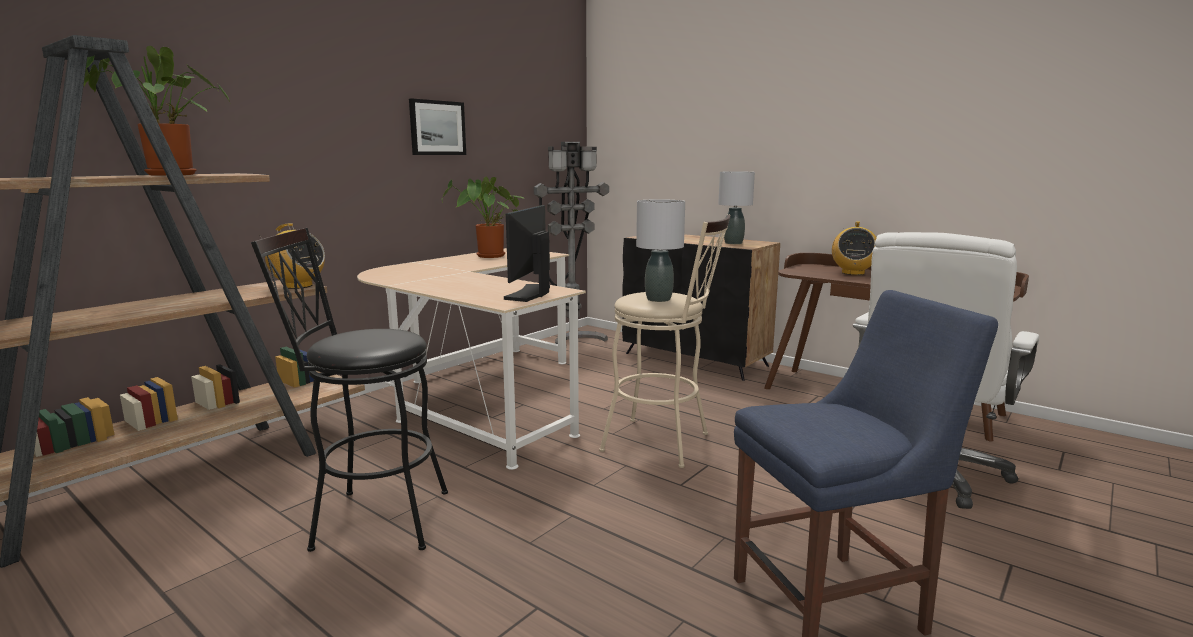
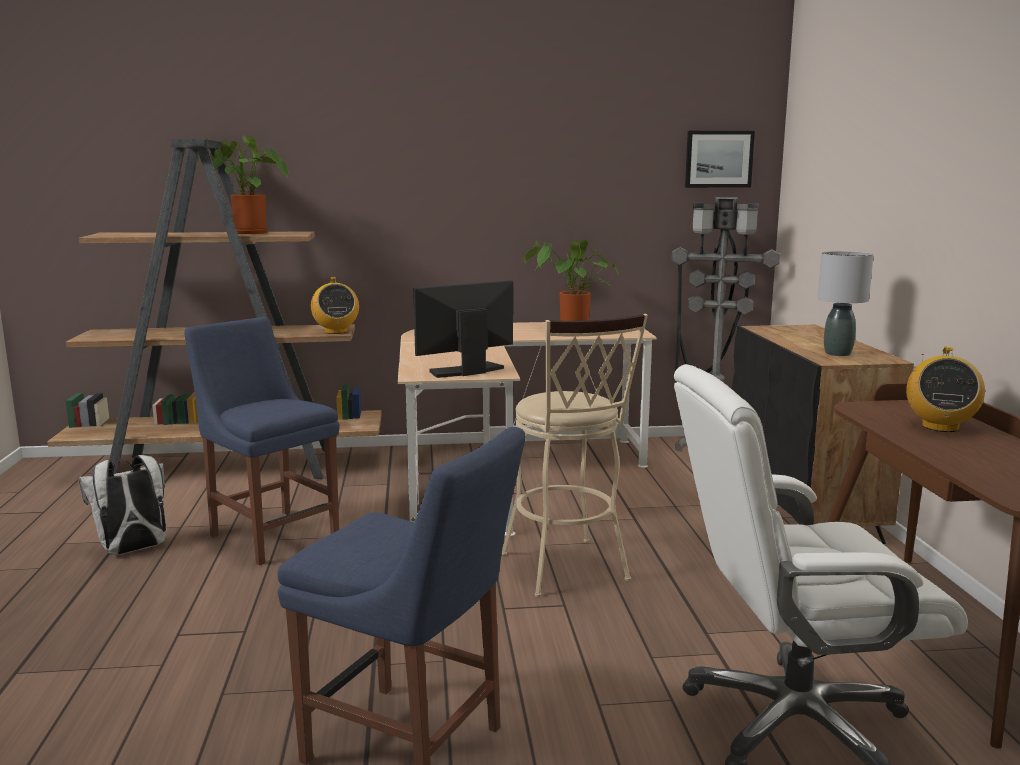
camera: 45 degrees right, 0 degrees up
(226, 609) = (133, 550): none -> white backpack
(370, 519) = (271, 534): black stool -> blue chair
(437, 128) = (538, 185): picture -> picture (718, 159)
(658, 299) = (553, 401): grey table lamp -> none
(852, 273) = (939, 427): radio -> radio turned 45 degrees counterclockwise

